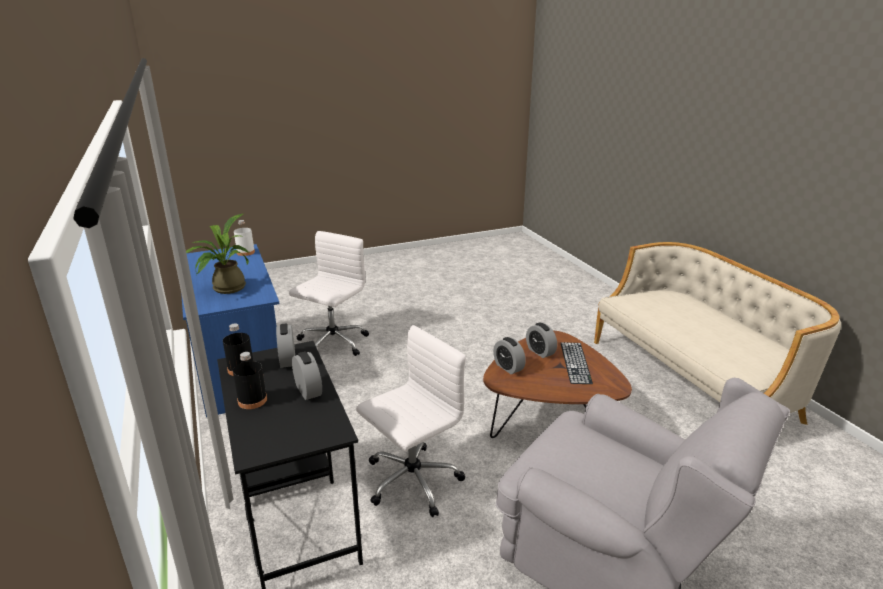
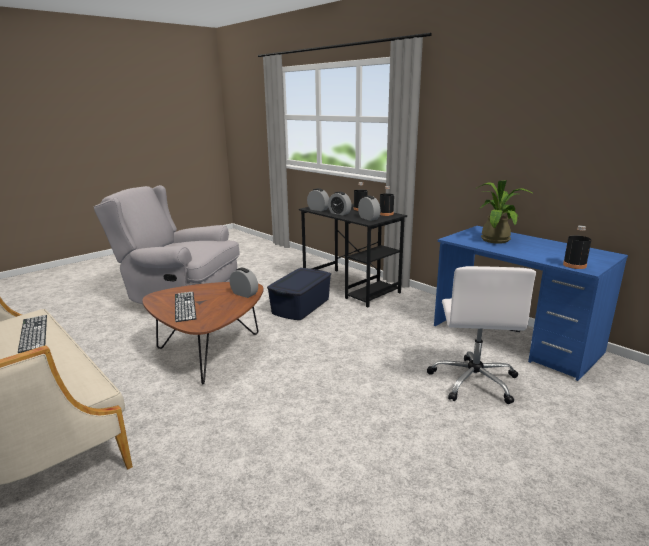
camera: 160 degrees right, 5 degrees down
(245, 252) = (574, 265): white bottle -> black bottle
(411, 481) = (300, 306): white office chair -> blue storage box
(540, 352) = (217, 309): alarm clock -> alarm clock (318, 209)
(710, 348) = (33, 333): none -> keyboard

